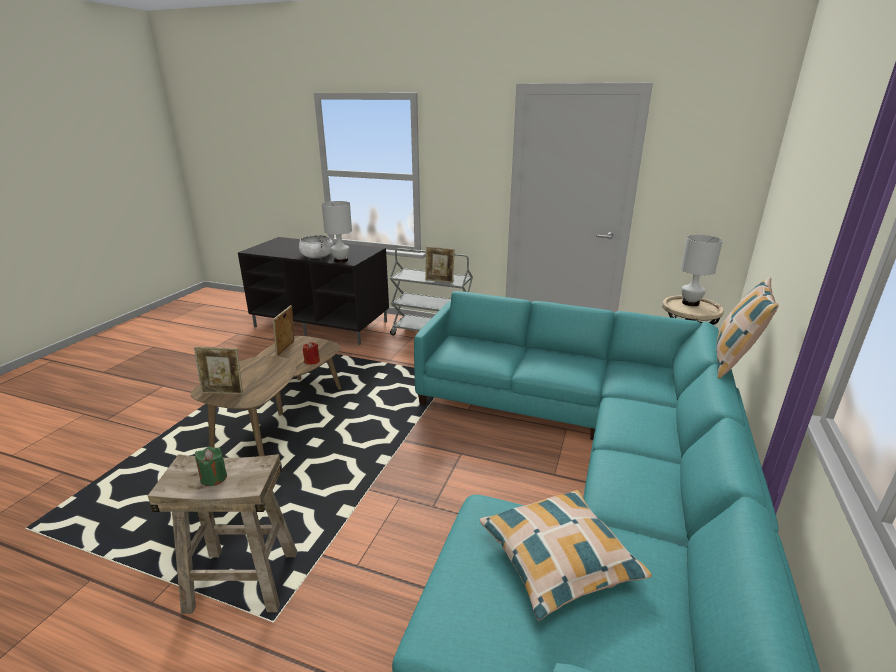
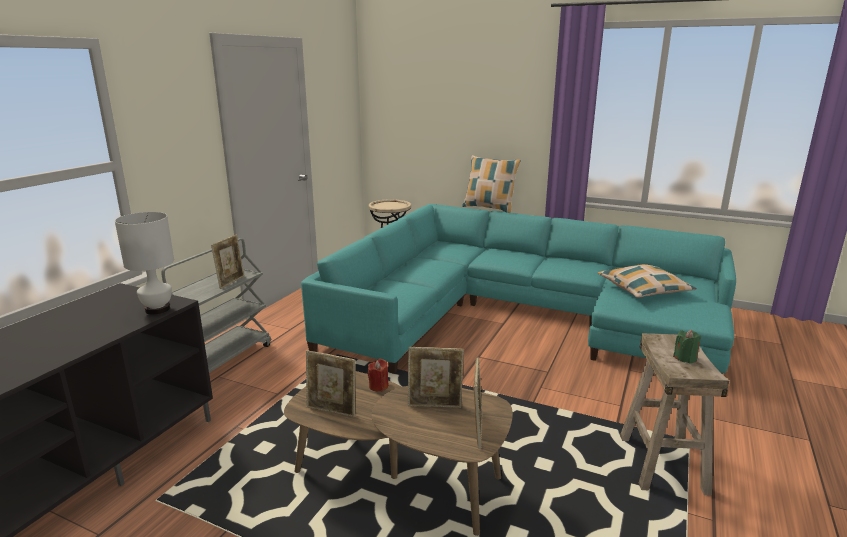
camera: 85 degrees left, 5 degrees down
(263, 376) = (435, 405): none -> picture frame
(317, 255) = (95, 330): white bowl -> none
(690, 303) = (382, 205): white table lamp -> none

